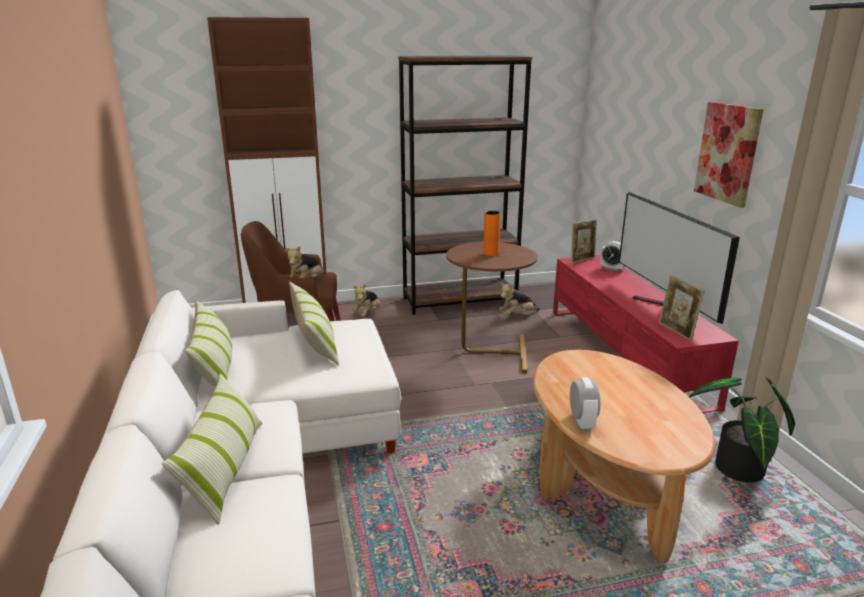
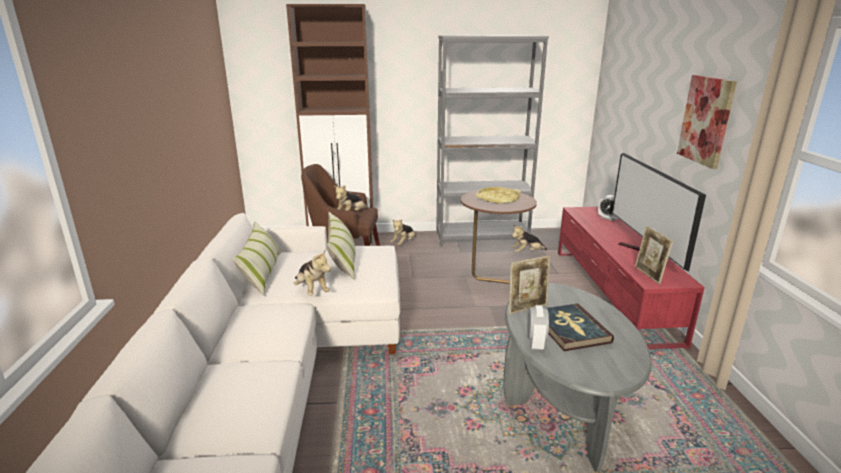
camera: 10 degrees right, 0 degrees up
(225, 469) = (243, 350): pillow -> none
(289, 383) = (312, 290): none -> plush toy
(460, 300) = (482, 238): brown bookcase -> grey bookcase
(490, 253) = (497, 199): orange vase -> yellow tray
(582, 260) = (584, 210): picture frame -> picture frame (527, 308)
(605, 488) = (563, 402): brown coffee table -> grey coffee table
(615, 402) = (570, 329): none -> book
(736, 472) = (687, 402): potted plant -> none

